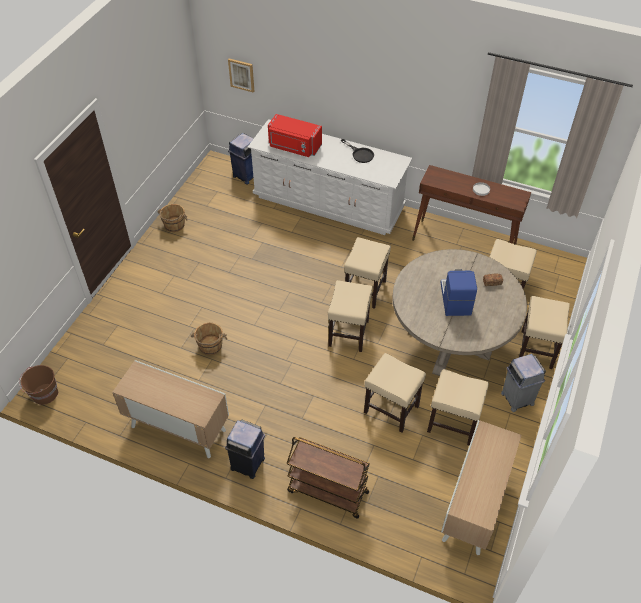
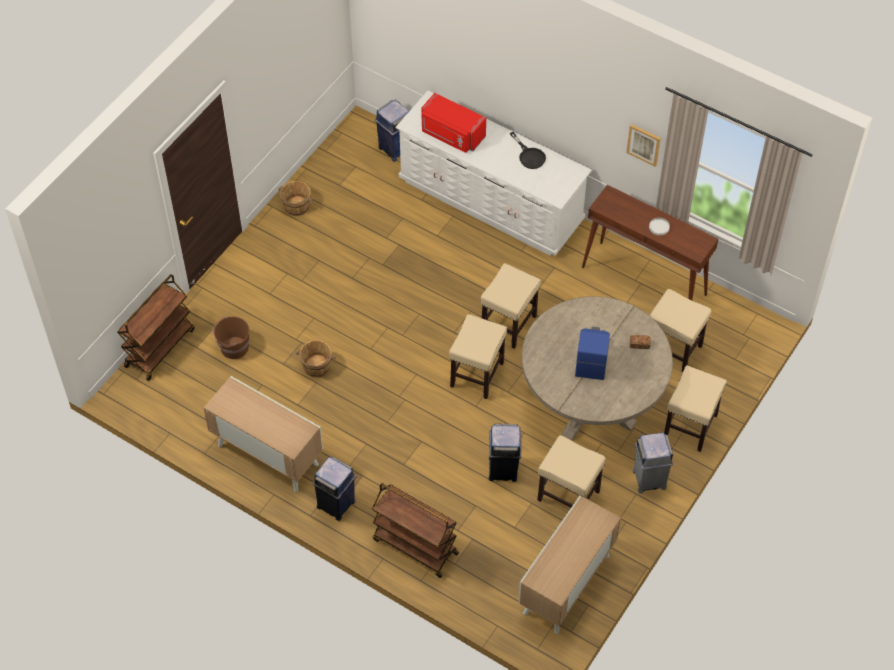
camera: 10 degrees right, 5 degrees up
(44, 394) = (128, 395): brown bucket -> brown bucket (233, 348)
(70, 349) = (160, 347): none -> brown cart
(241, 75) = (400, 37): picture -> picture (644, 144)
(390, 409) = (503, 469): beige stool -> blue trash can

